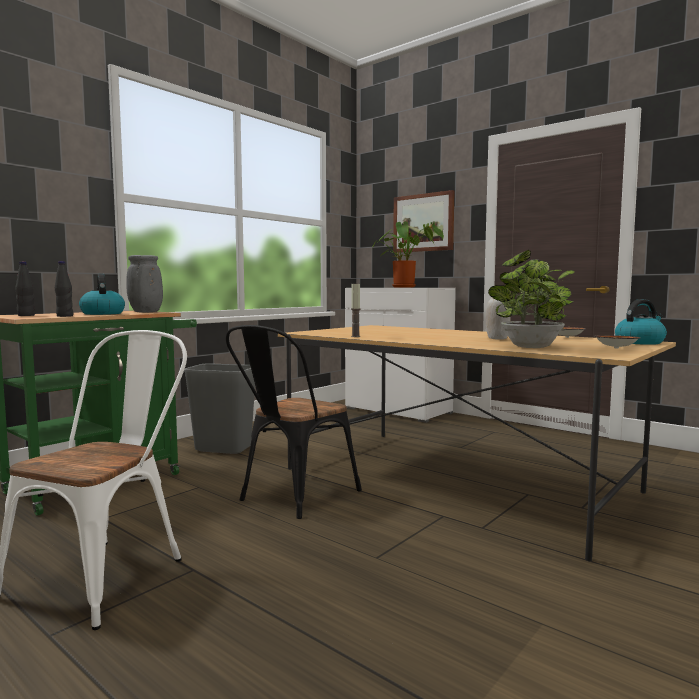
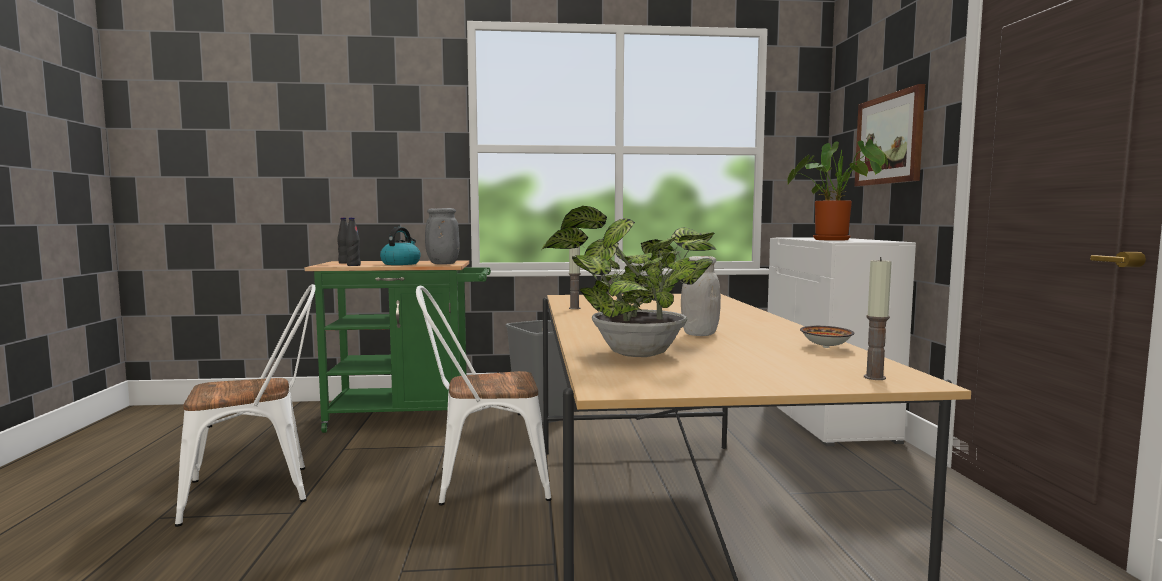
camera: 45 degrees right, 0 degrees up
(292, 497) = (482, 482): black chair -> white chair
(617, 348) = (736, 379): bowl -> none
(640, 342) = (874, 377): kettle -> candle

